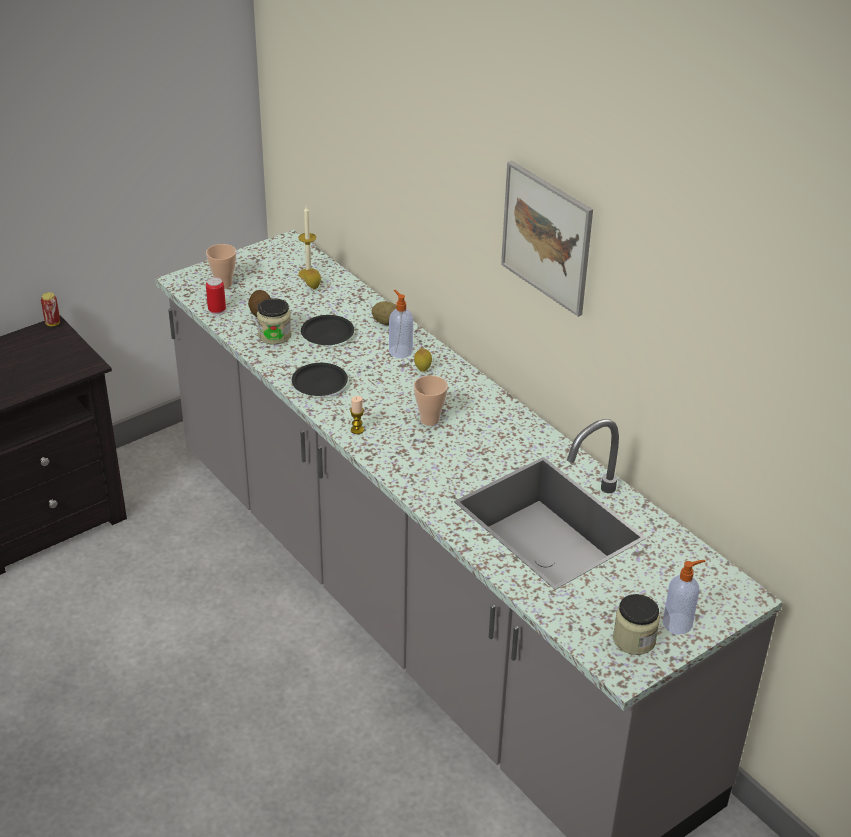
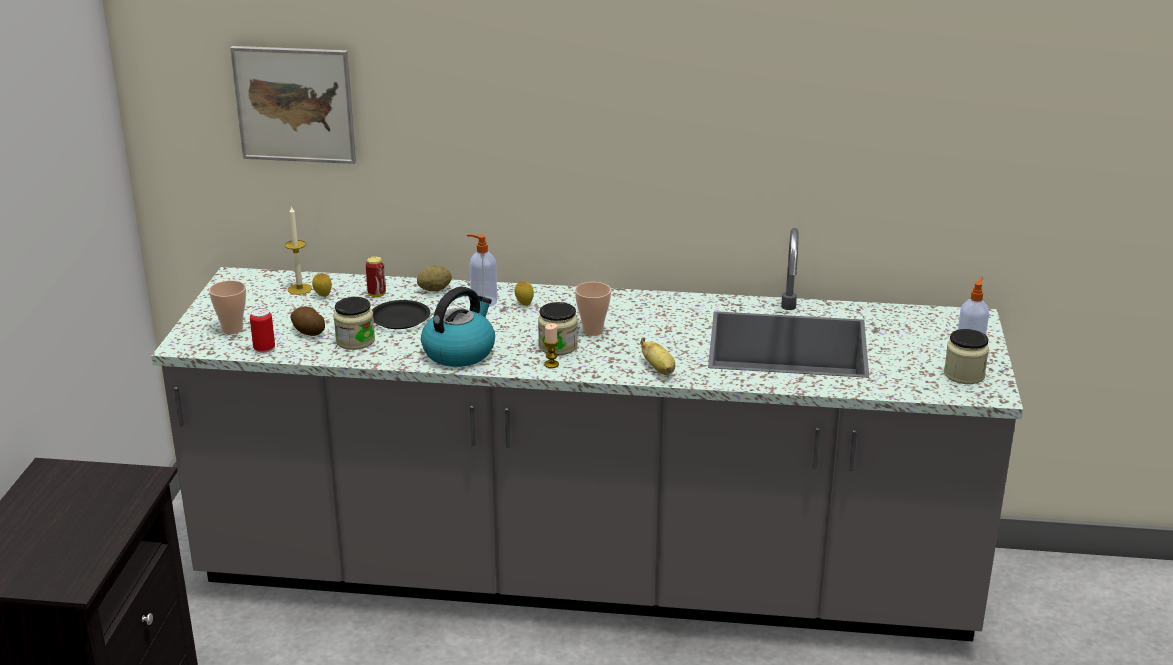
camera: 45 degrees left, 10 degrees down
(53, 323) = (41, 467): can -> can (377, 294)
(319, 383) = (459, 352): black plate -> kettle
(385, 418) = (558, 346): none -> jar
(418, 481) = (659, 369): none -> banana
(546, 237) = (647, 98): picture -> picture (295, 104)

